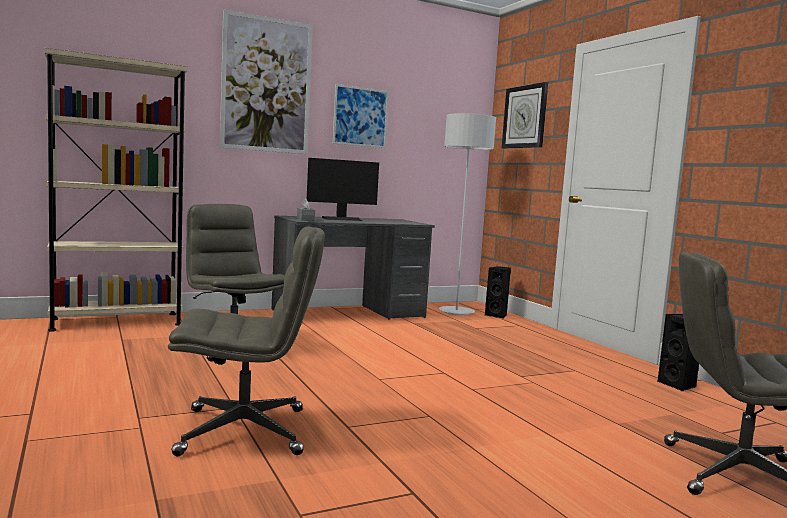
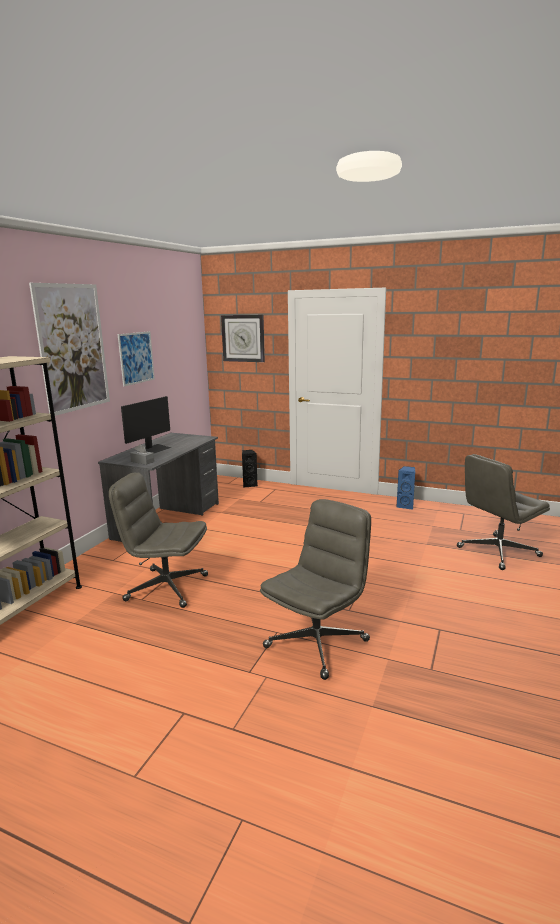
camera: 40 degrees left, 10 degrees up
(456, 312) = (224, 491): grey floor lamp -> none
(678, 385) = (406, 506): black speaker -> blue speaker

